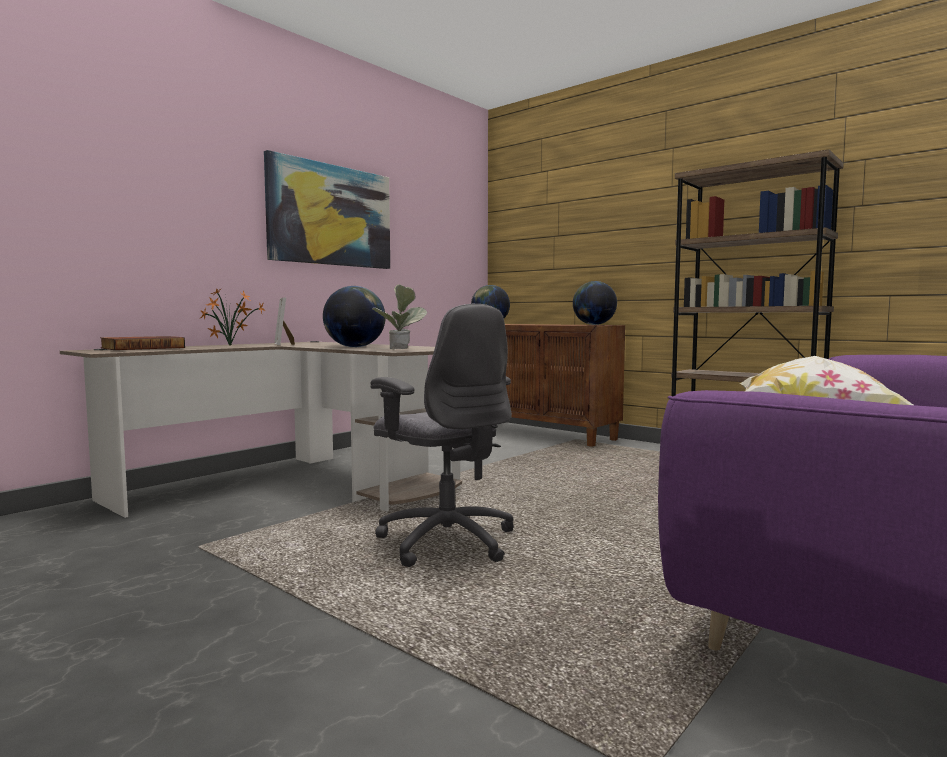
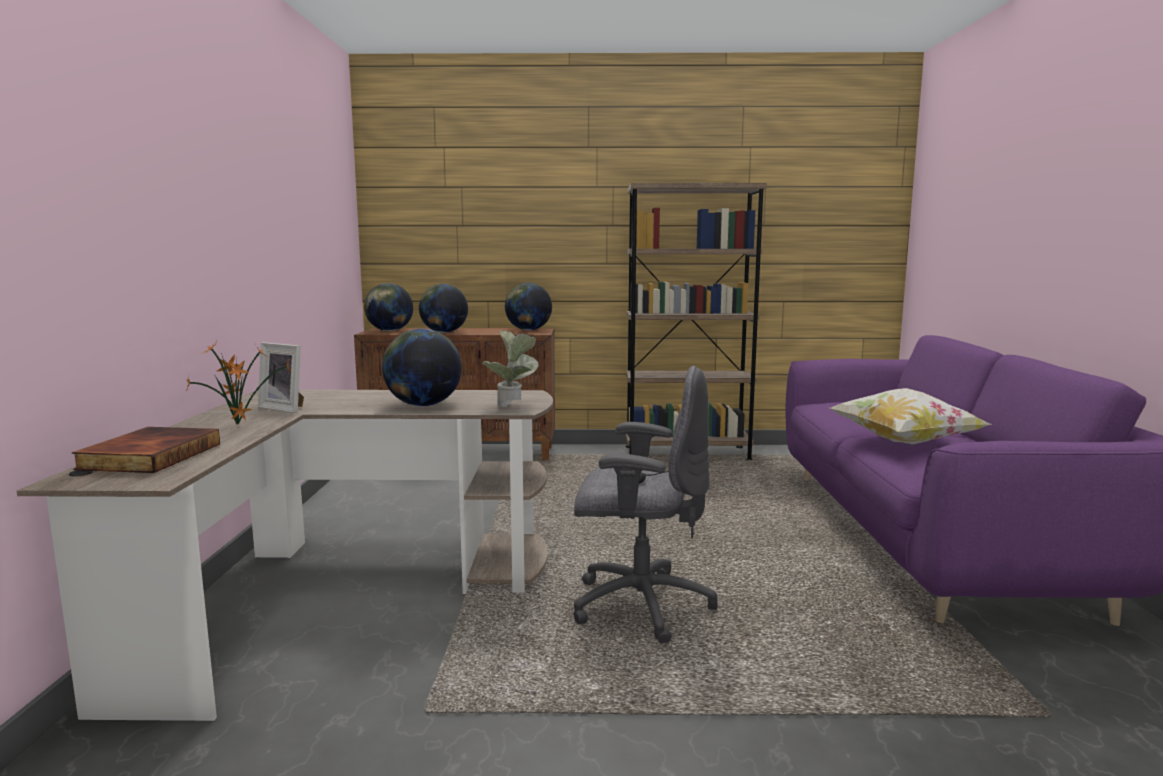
camera: 40 degrees left, 5 degrees up
(331, 215) = (249, 207): picture -> none
(521, 324) = (444, 332): none -> globe

